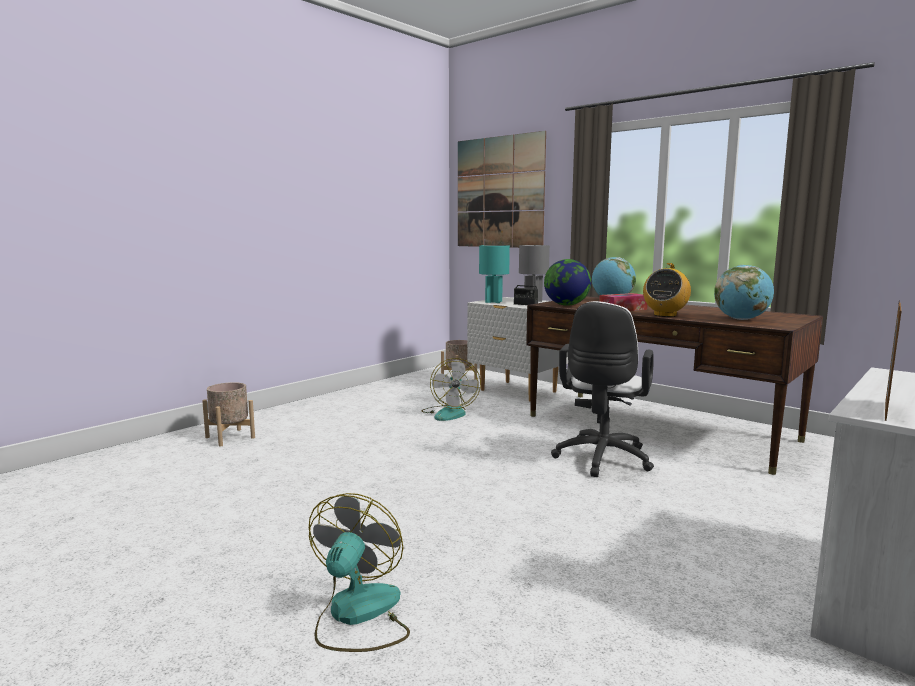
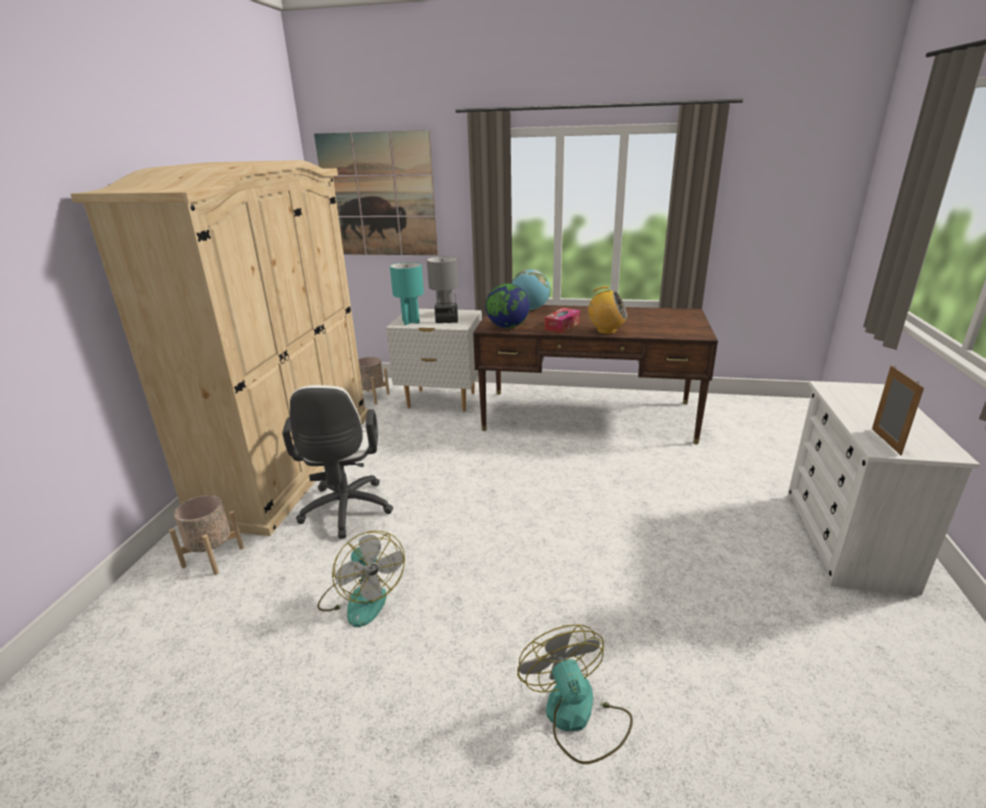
camera: 30 degrees left, 15 degrees up
(346, 402) = (289, 462): none -> beige wardrobe
(449, 413) = (409, 447): fan -> fan (361, 598)
(601, 460) = (583, 467): white office chair -> white office chair (345, 512)
(665, 315) = (606, 331): radio -> radio turned 75 degrees counterclockwise
(741, 319) = (664, 327): globe -> none

